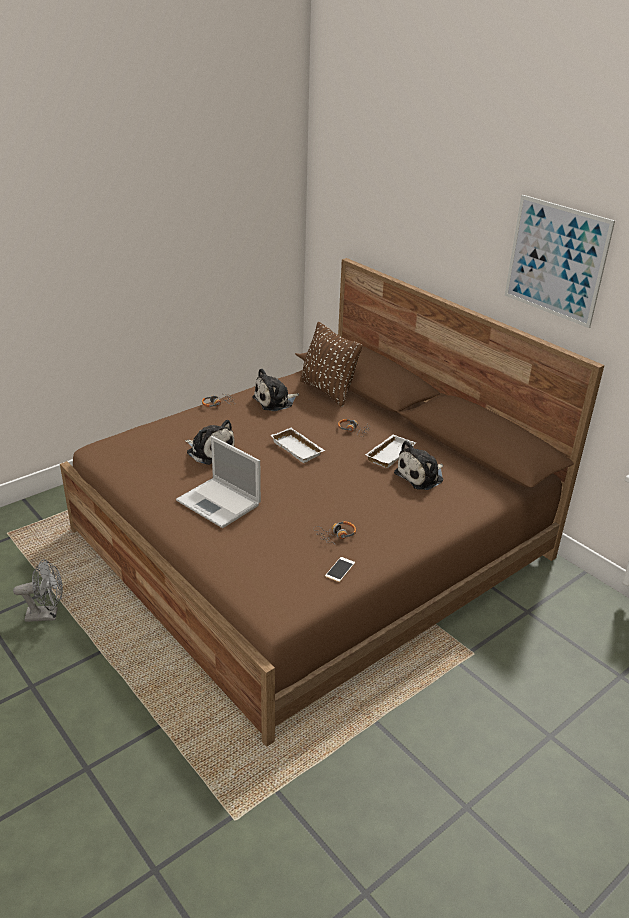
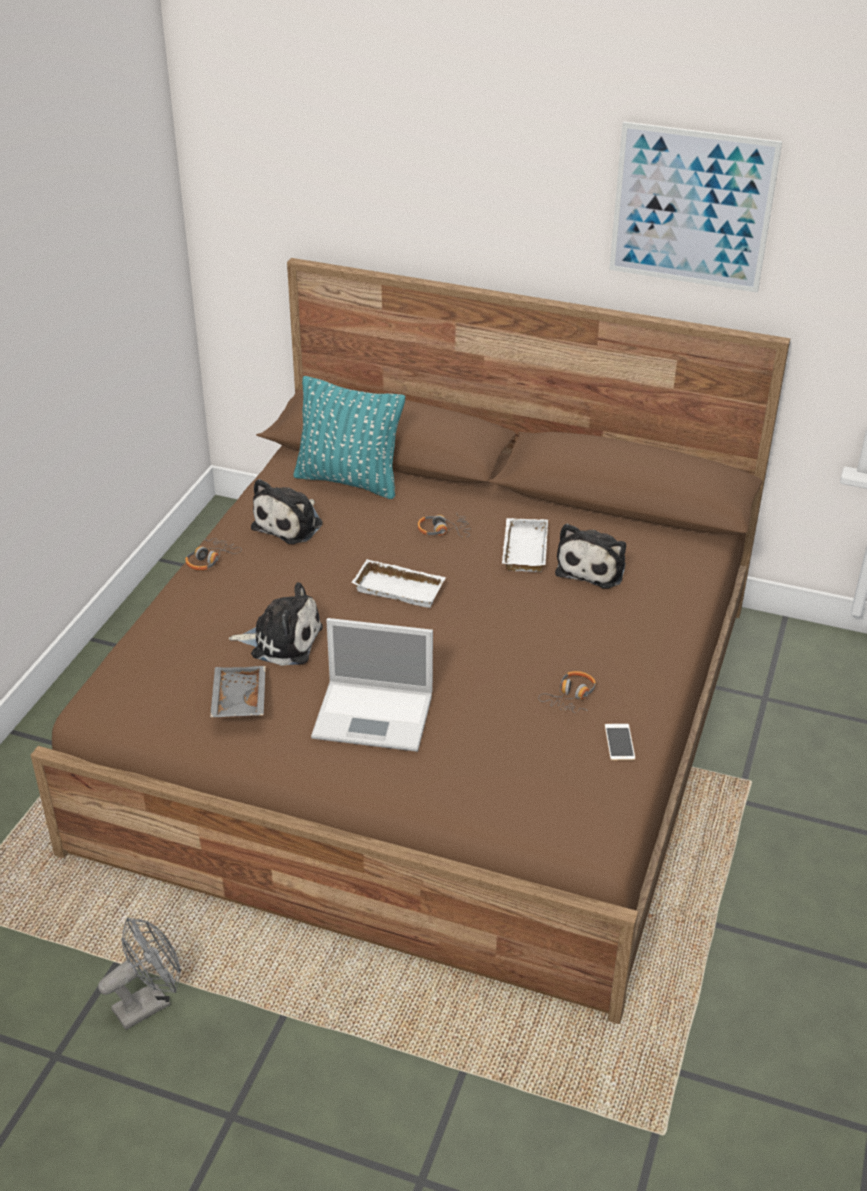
camera: 30 degrees left, 5 degrees up
(157, 469) = (237, 701): none -> grey tray
(328, 391) = (349, 481): brown pillow -> turquoise pillow

